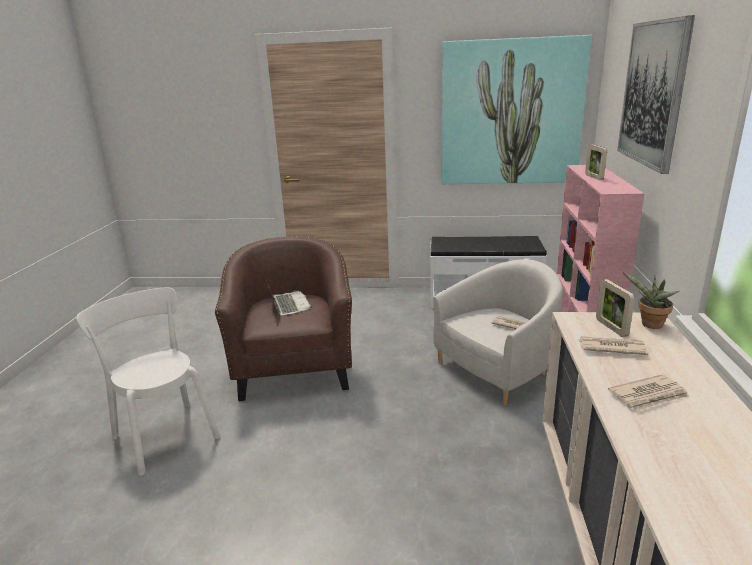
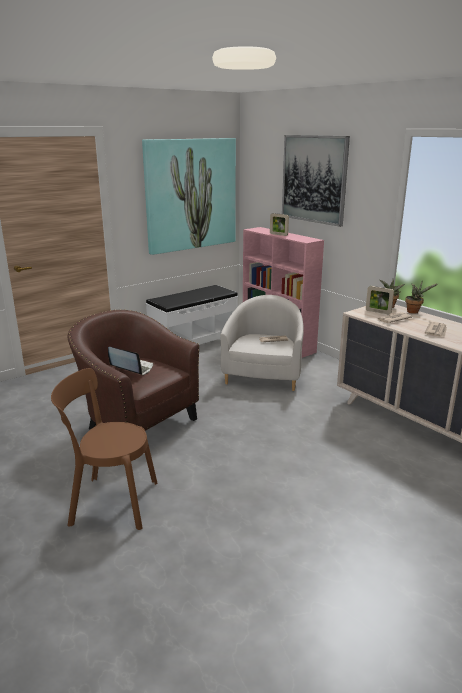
camera: 45 degrees left, 0 degrees up
(164, 434) = (110, 502): white chair -> brown chair
(682, 348) = (414, 311): none -> potted plant

